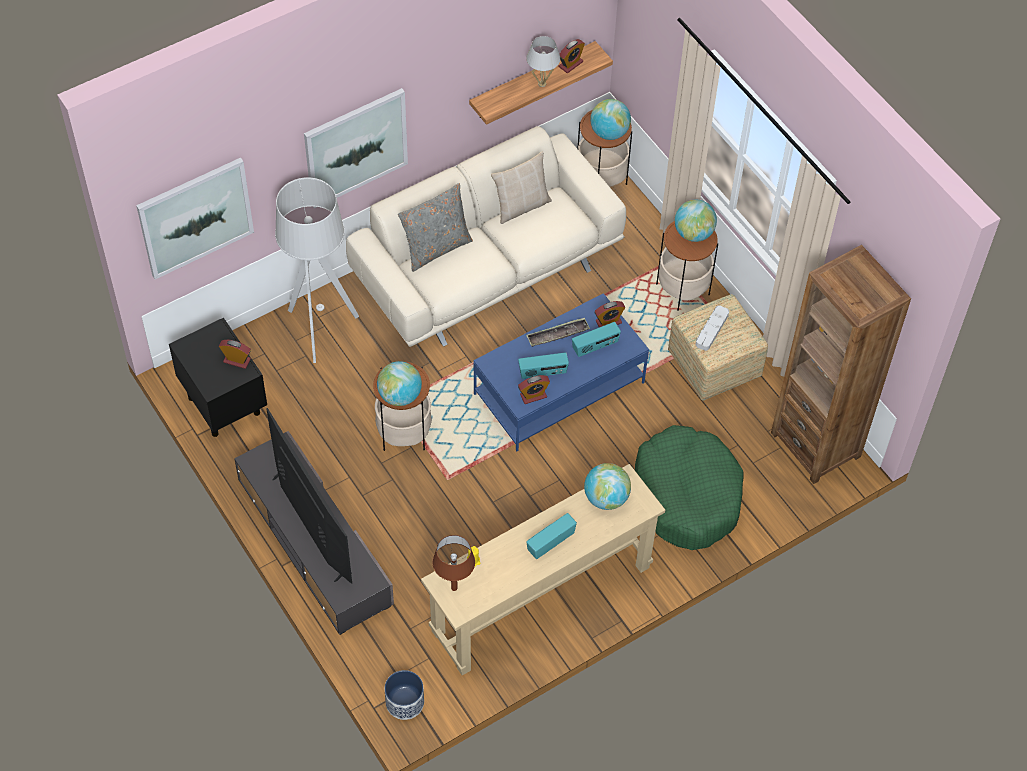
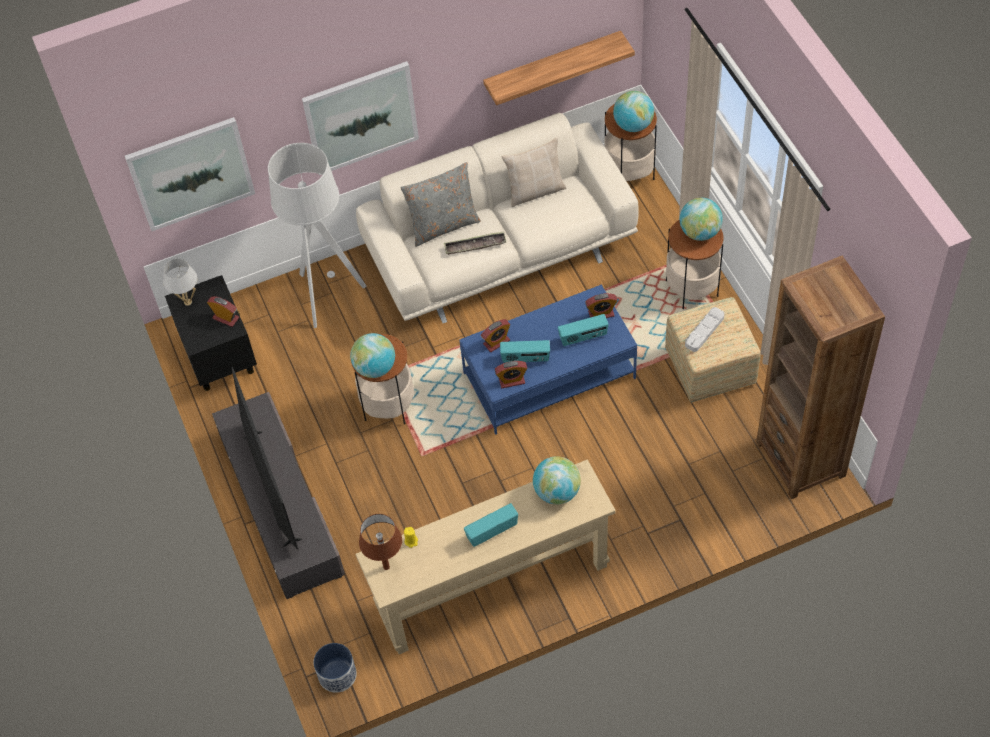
camera: 15 degrees right, 0 degrees up
(542, 84) = (558, 69): white table lamp -> white table lamp (187, 302)
(557, 334) = (547, 322): tray -> tray (475, 245)
(570, 64) = (591, 52): alarm clock -> alarm clock (496, 342)
(687, 495) = (658, 497): green dog bed -> none

